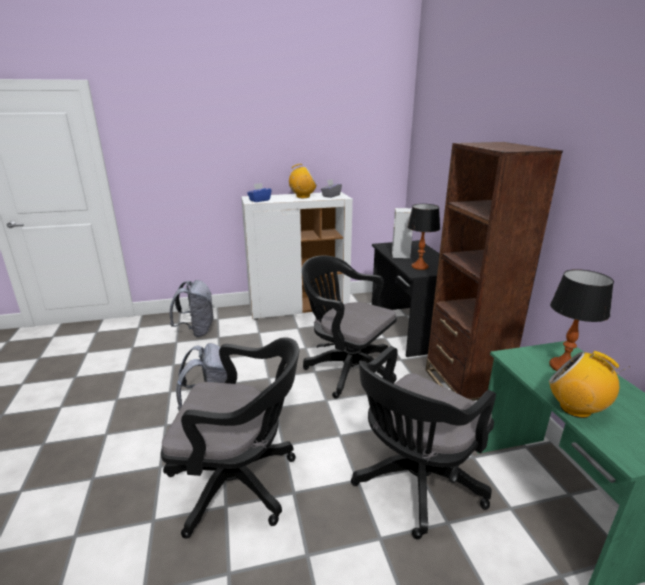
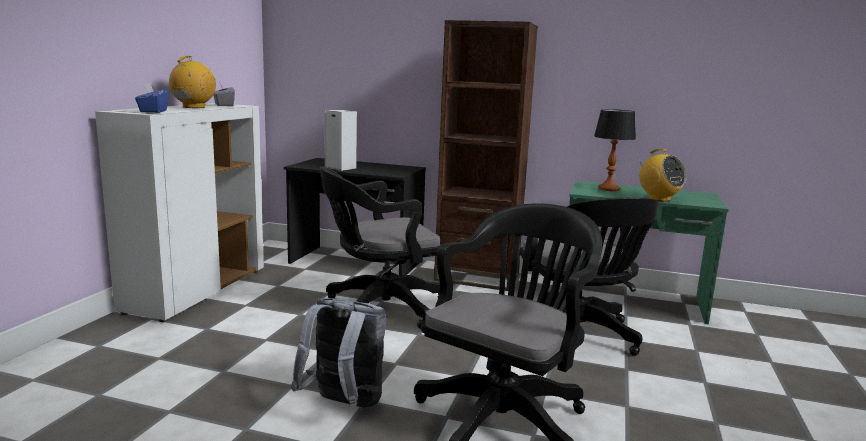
camera: 60 degrees left, 10 degrees down
(196, 331) = (100, 370): grey backpack -> none
(420, 266) = (384, 171): table lamp -> none
(575, 408) = (658, 199): radio -> radio turned 105 degrees counterclockwise

